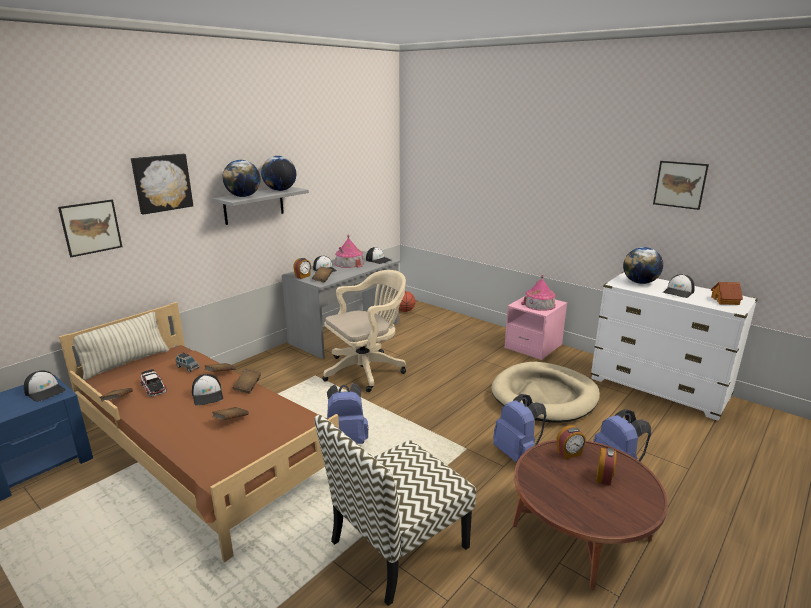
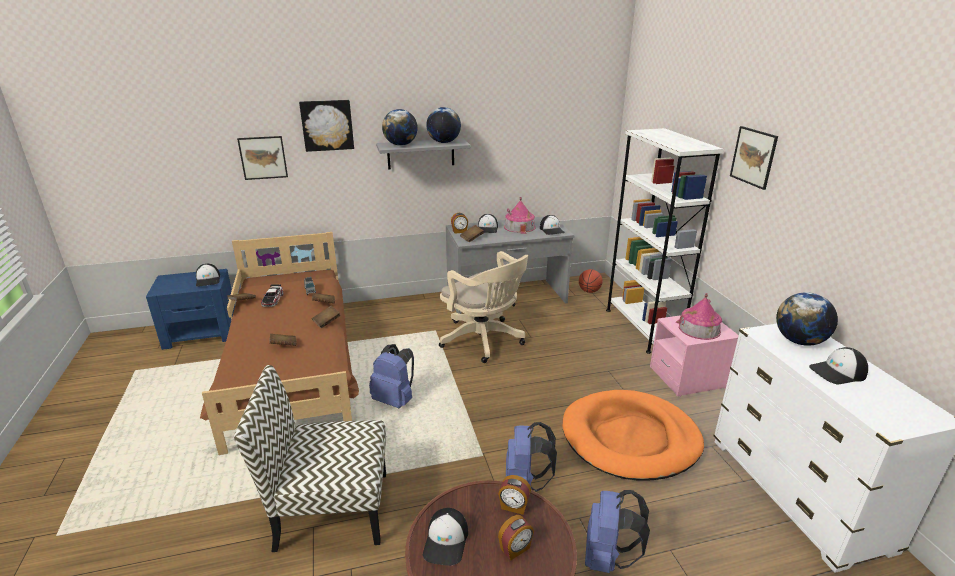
camera: 35 degrees right, 5 degrees up
(126, 363) = (281, 273): pillow -> none
(208, 395) = (295, 319): cap -> cap (446, 541)
(367, 370) = (484, 341): beige office chair -> beige office chair turned 45 degrees clockwise
(470, 324) = (642, 327): none -> white bookcase
(544, 396) = (630, 438): beige dog bed -> orange dog bed
(680, 184) = (897, 214): picture -> picture (753, 157)
(725, 301) = (897, 409): toy house -> none

